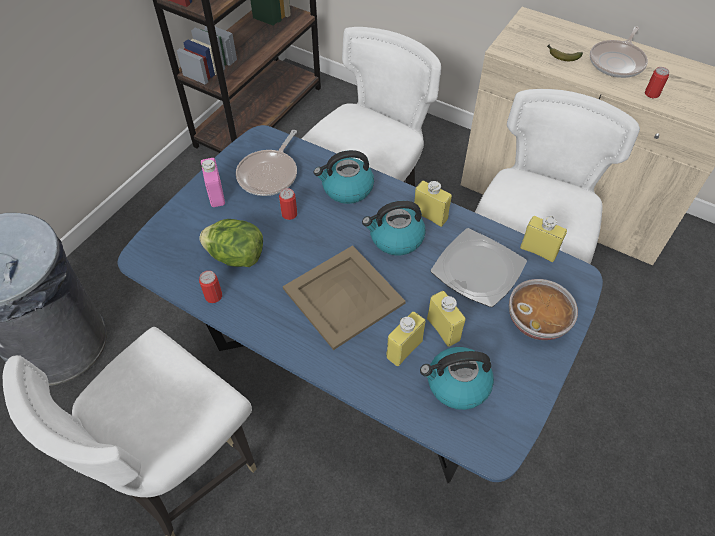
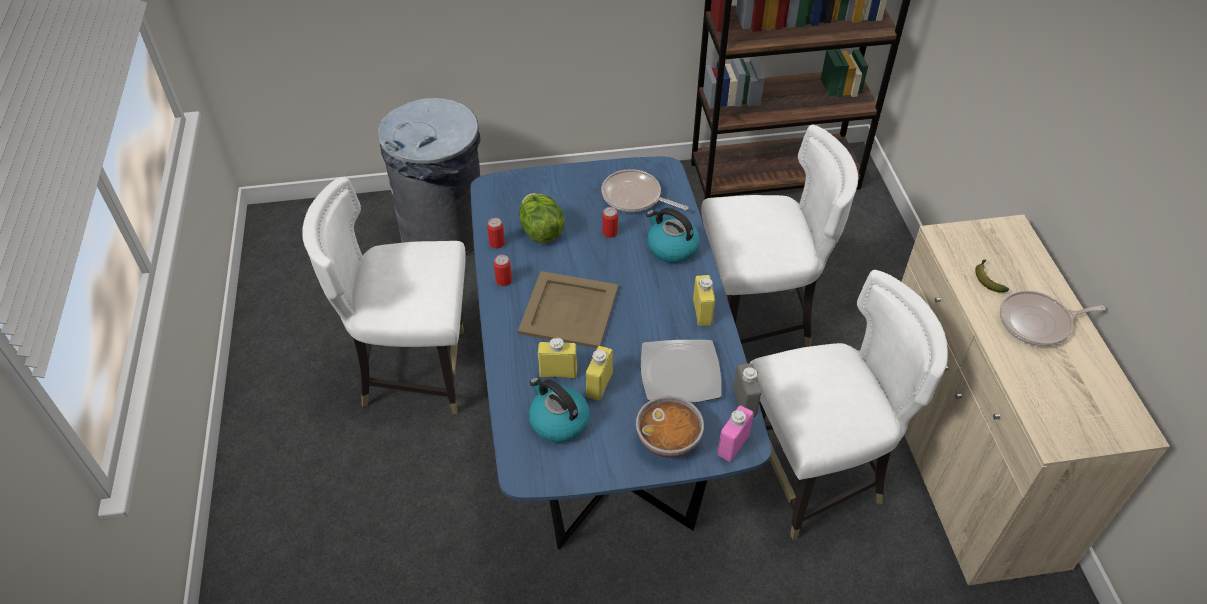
camera: 50 degrees right, 5 degrees down
(216, 194) = (583, 183): pink bottle -> pink bottle (733, 445)
(270, 174) = (634, 197): frying pan -> frying pan turned 45 degrees clockwise
(395, 238) = (655, 306): kettle -> none
(538, 251) = (744, 402): yellow bottle -> grey bottle
(651, 94) = (1023, 371): can -> can (503, 280)

